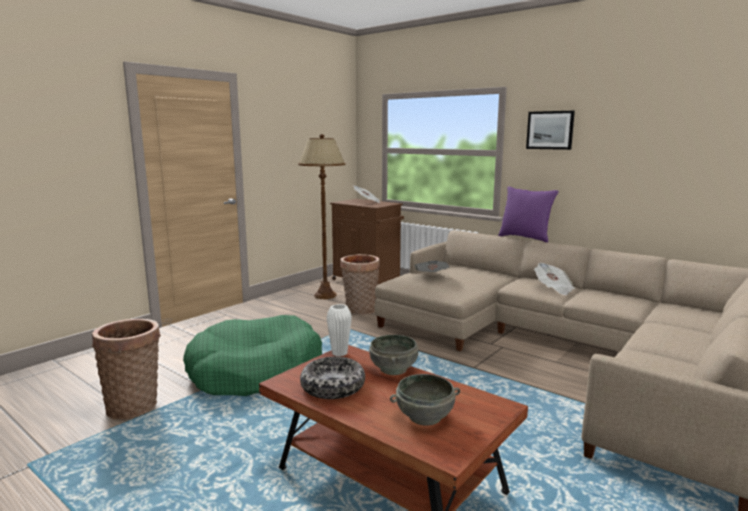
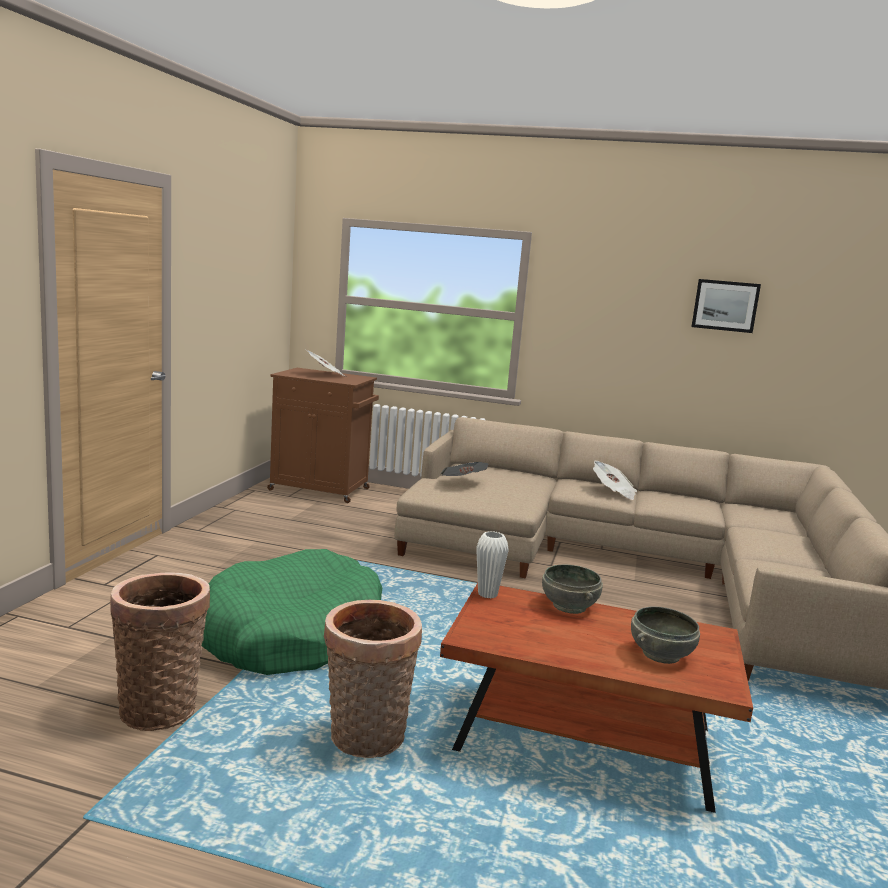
camera: 25 degrees left, 0 degrees up
(325, 295) = (281, 514): brown floor lamp -> none
(333, 387) = (531, 636): bowl -> none
(360, 310) = (352, 534): basket -> basket (366, 740)
(525, 238) = (559, 428): purple pillow -> none
(550, 130) = (587, 293): picture -> picture (725, 305)

